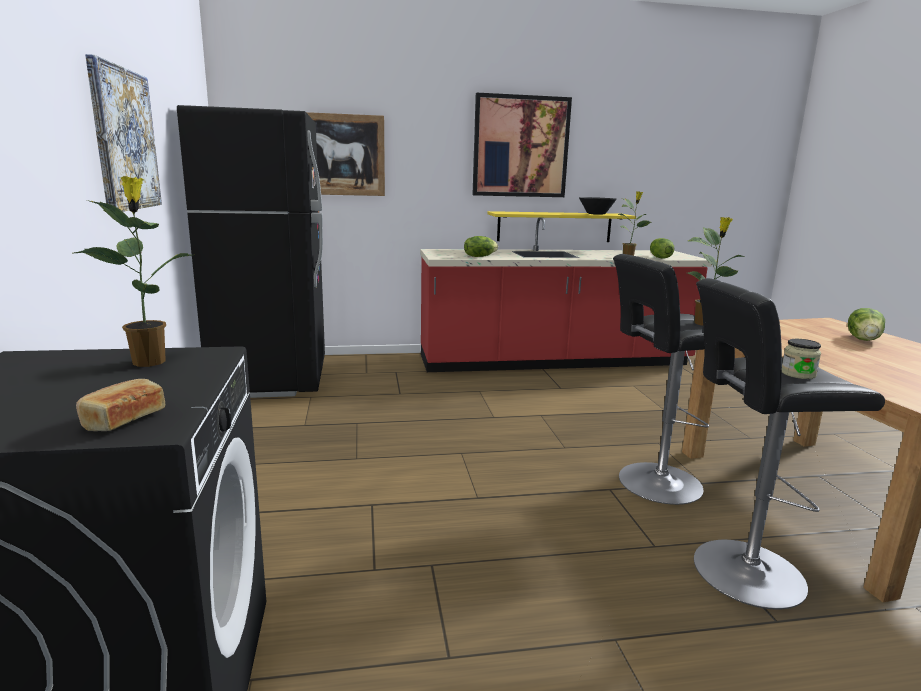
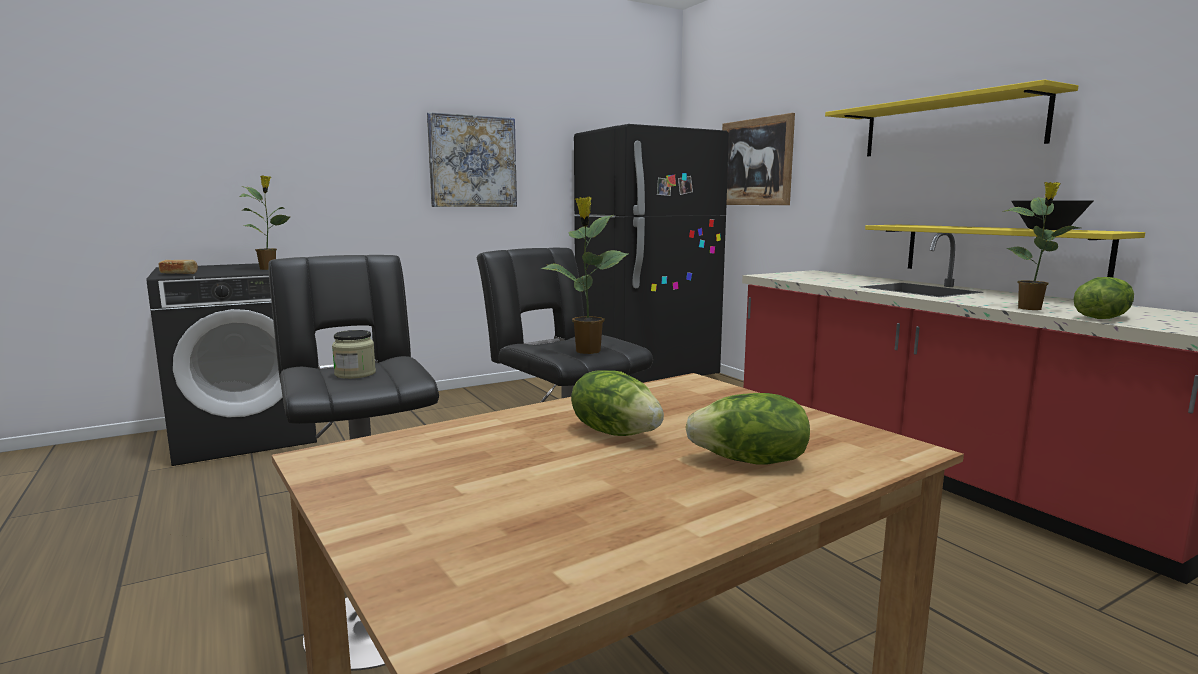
camera: 70 degrees right, 5 degrees down
(479, 256) = (810, 280): lettuce -> lettuce (616, 432)
(520, 147) = (950, 126): picture -> yellow shelf

